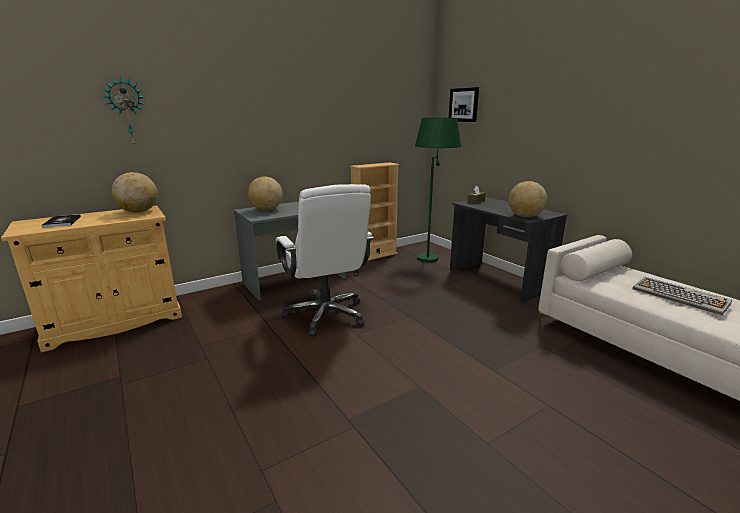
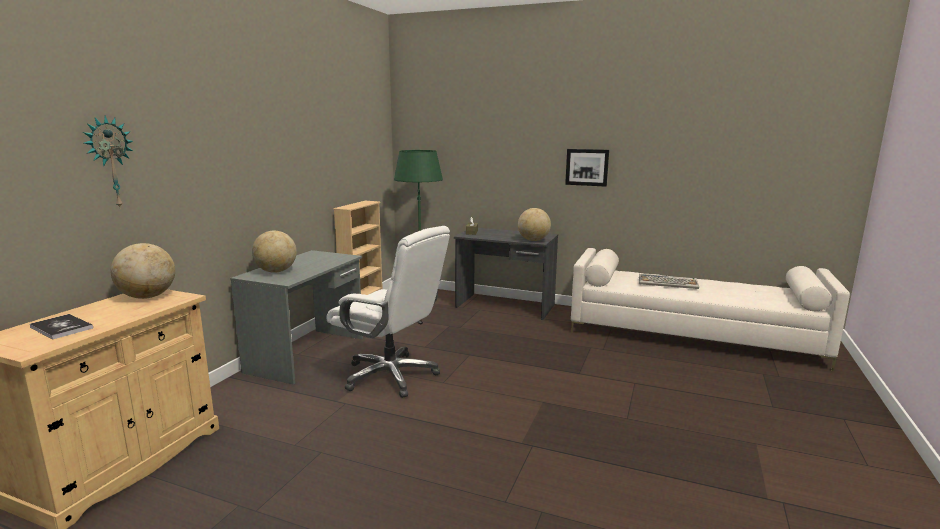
camera: 35 degrees left, 5 degrees down
(464, 105) = (433, 136): picture -> picture (587, 167)

